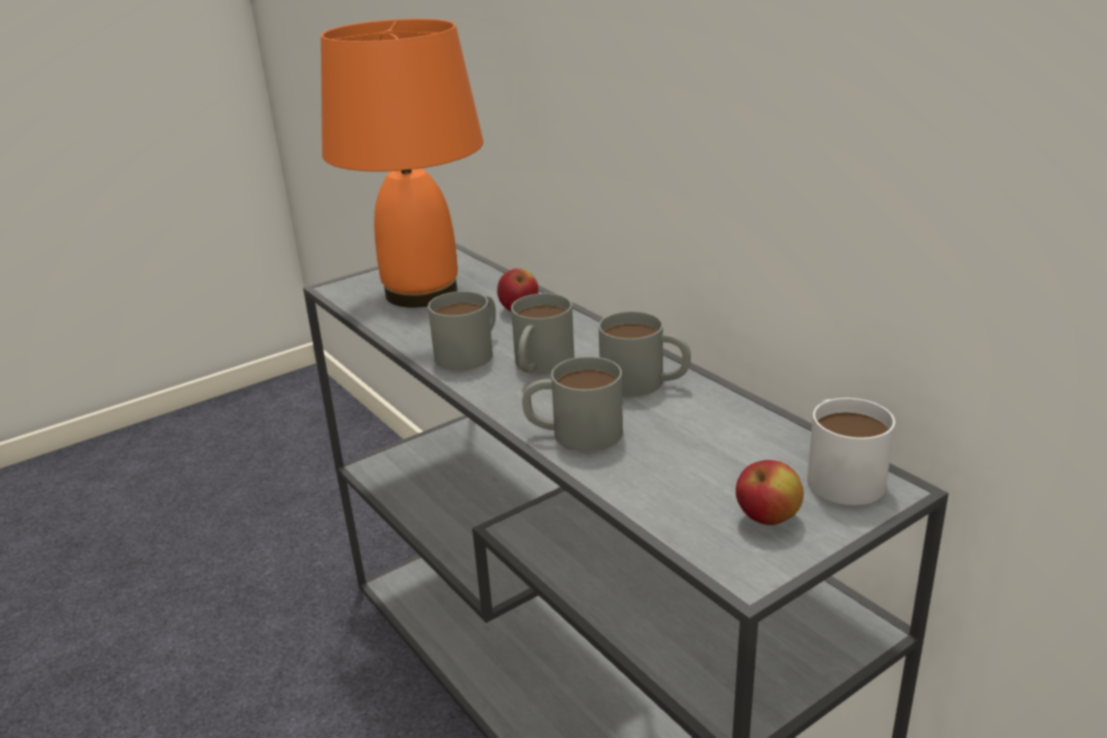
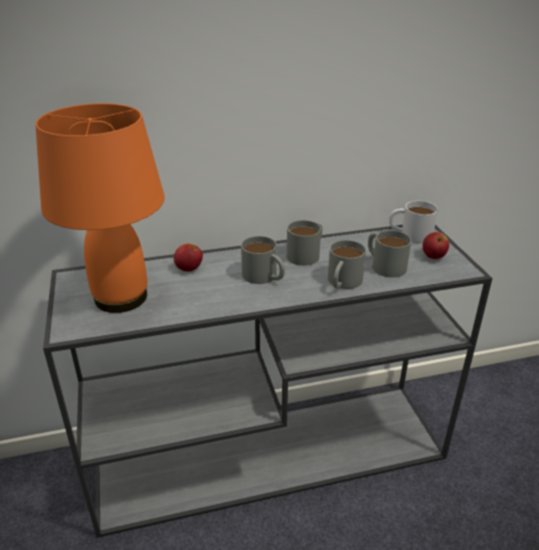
camera: 70 degrees left, 5 degrees up
(471, 351) = (227, 294): grey mug -> grey mug (384, 264)

